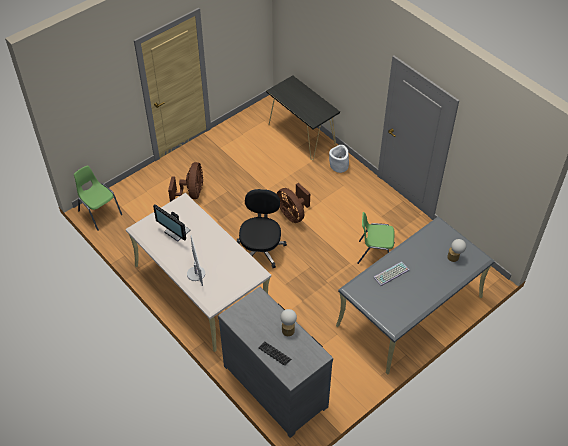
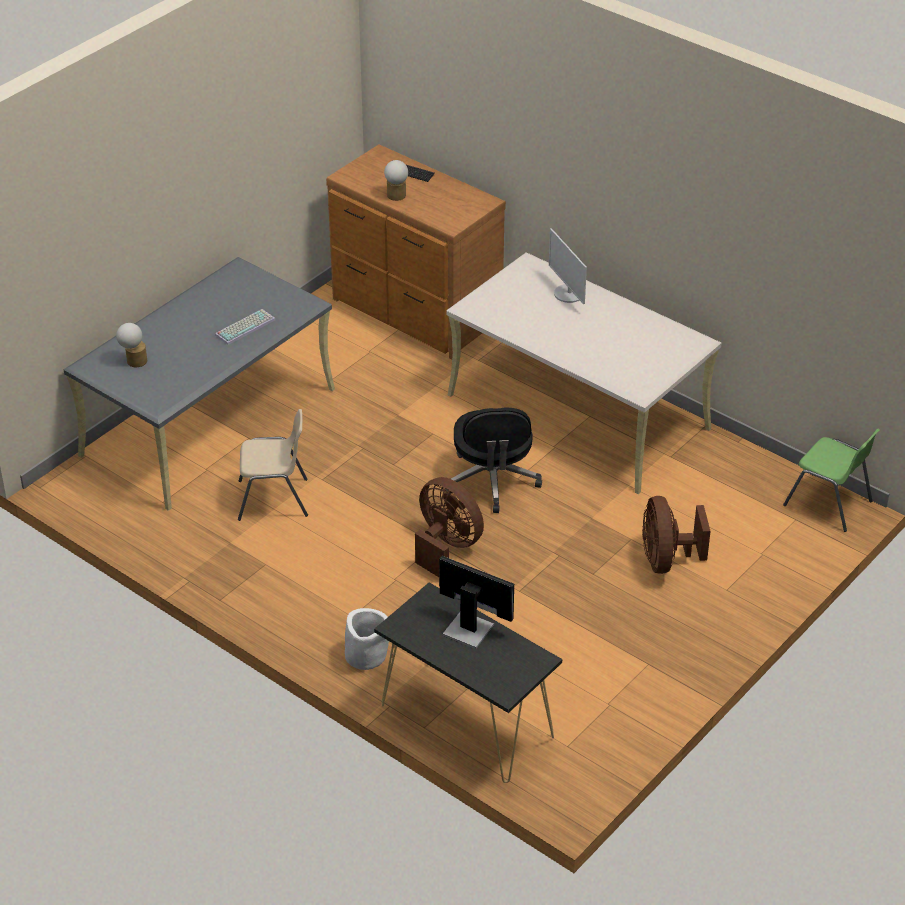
camera: 170 degrees right, 10 degrees down
(176, 232) = (628, 343): monitor -> monitor (468, 628)
(276, 384) = (415, 313): grey dresser -> brown dresser
(375, 253) = (274, 499): green chair -> beige chair

